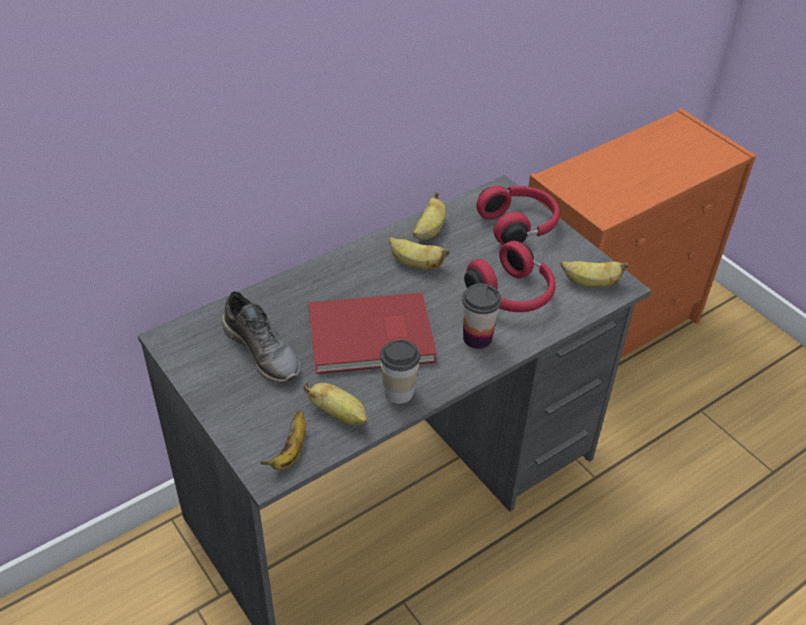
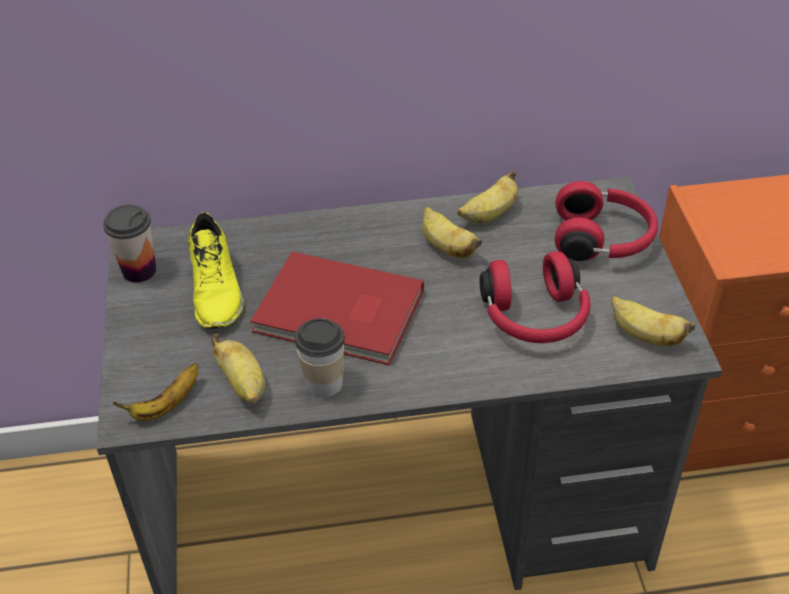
camera: 30 degrees right, 0 degrees up
(263, 350) = (217, 289): grey shoe -> yellow shoe
(477, 338) = (457, 354): cup -> cup (139, 270)

